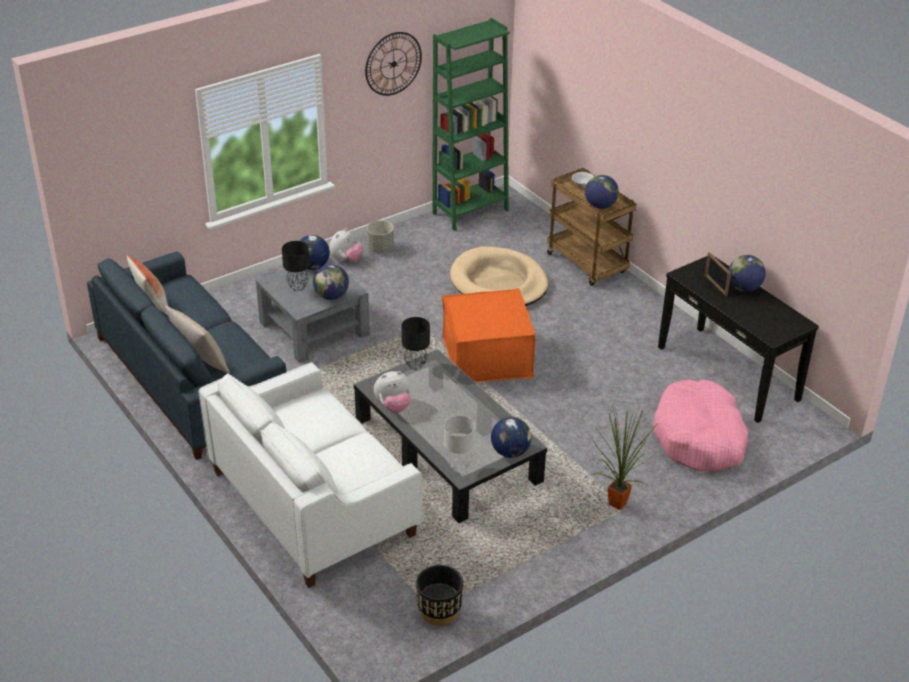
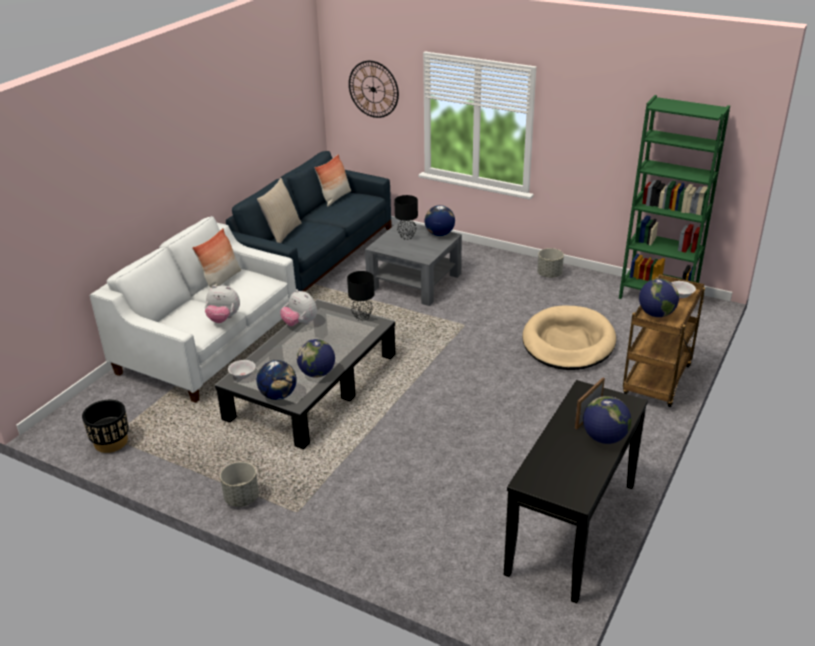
camera: 65 degrees right, 5 degrees down
(287, 428) = (221, 280): none -> pillow
(331, 296) = (408, 252): globe -> globe (317, 373)
(346, 260) = (516, 266): plush toy -> plush toy (223, 319)
(393, 63) = (609, 108): wall clock -> wall clock (373, 89)
(459, 466) = (243, 375): grey table lamp -> white bowl
(487, 357) = (453, 369): orange ottoman -> none
(587, 537) = (241, 498): none -> grey planter
(615, 503) = (301, 502): potted plant -> none
(699, 438) = (441, 535): pink dog bed -> none

